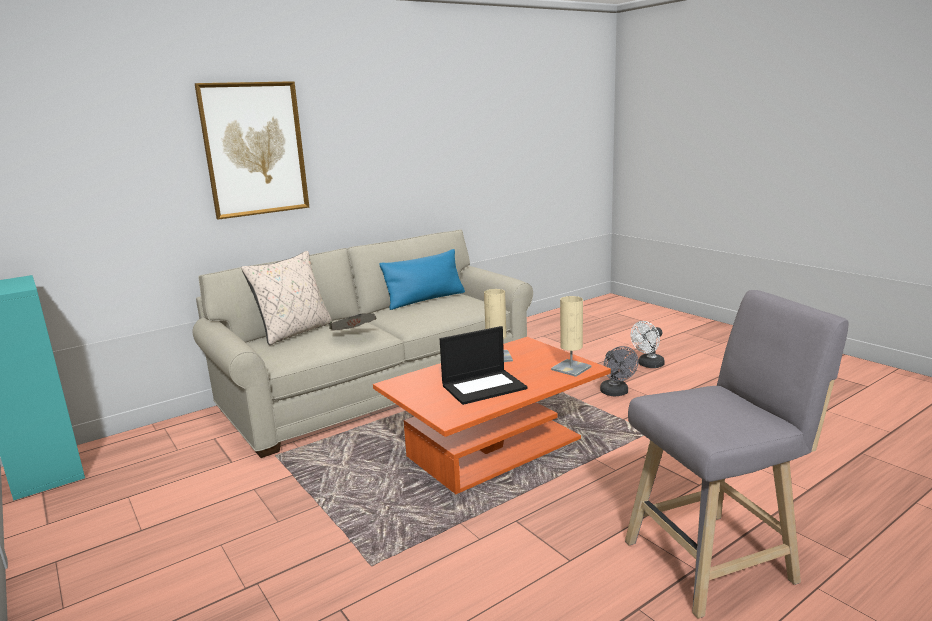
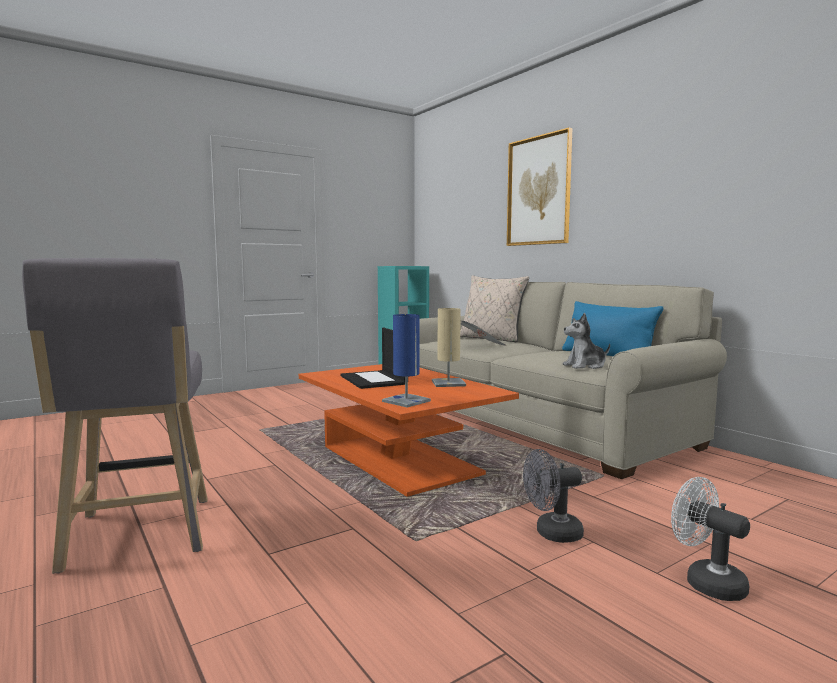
camera: 90 degrees right, 10 degrees down
(471, 308) = (585, 366): none -> plush toy
(571, 368) = (406, 401): beige table lamp -> blue table lamp

